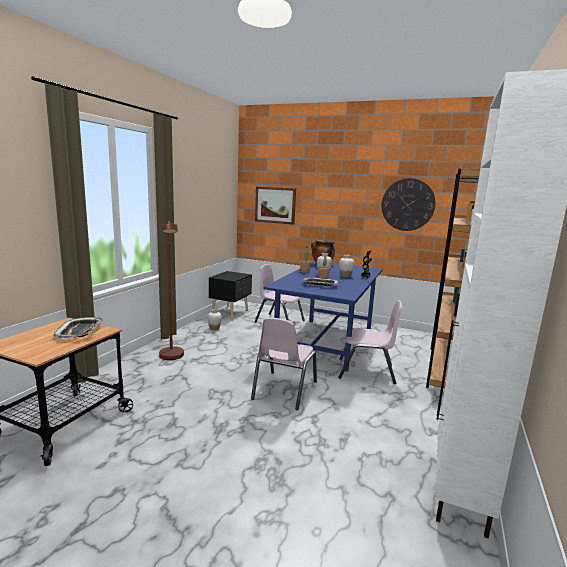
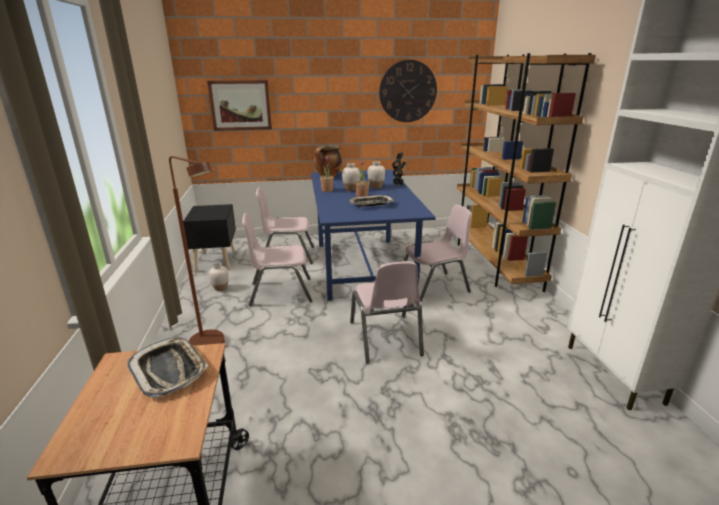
camera: 30 degrees left, 10 degrees up
(248, 341) = (280, 292): none -> pink chair

